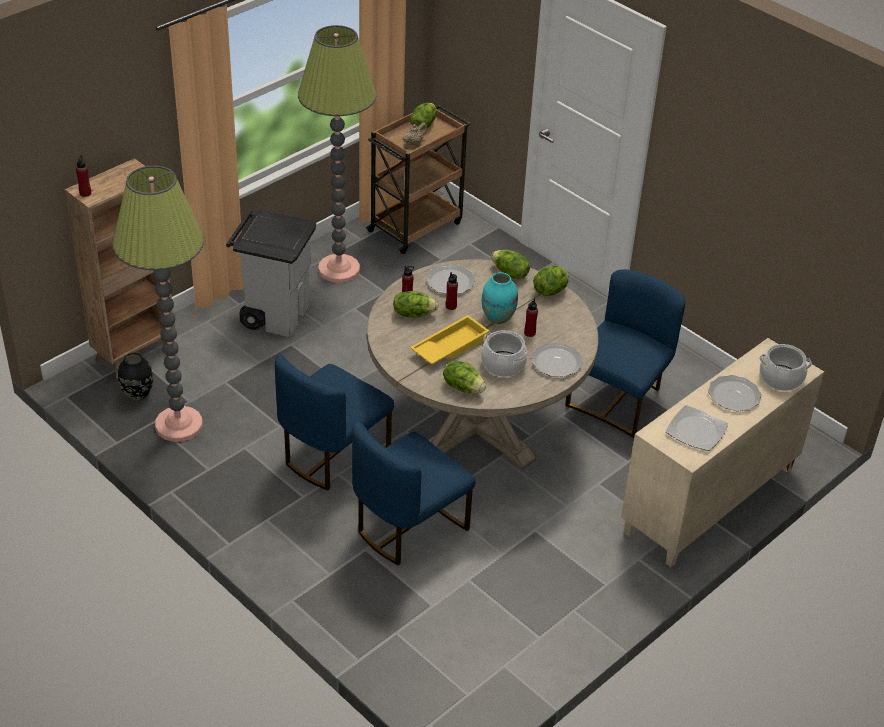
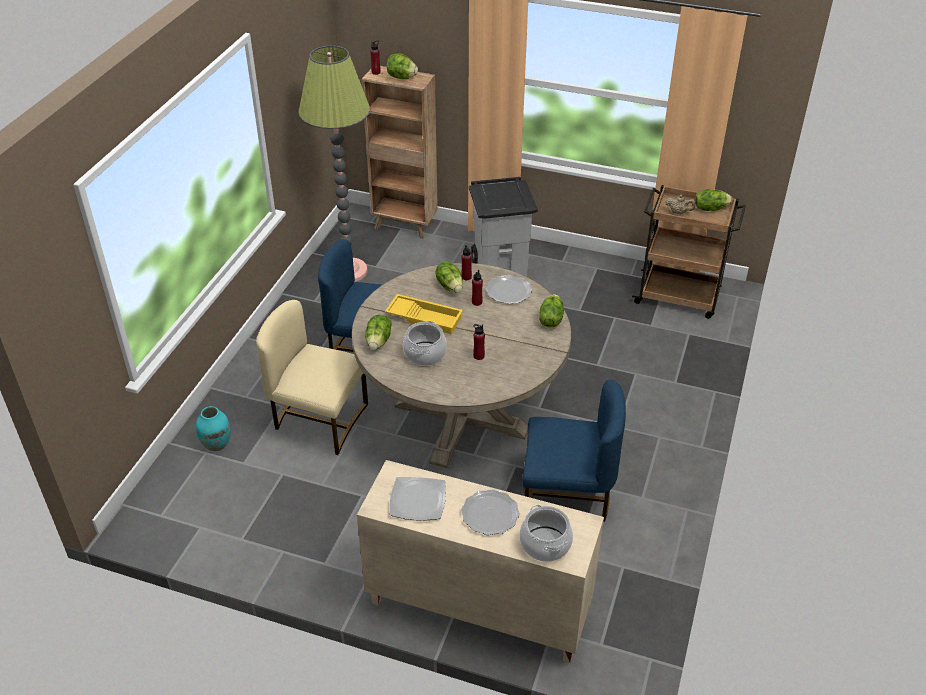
camera: 65 degrees right, 0 degrees up
(137, 394) = (366, 242): black vase -> none
(339, 269) = (582, 278): floor lamp -> none
(408, 527) = (319, 420): blue chair -> beige chair
(498, 317) = (484, 332): turquoise vase -> turquoise vase (216, 444)
(551, 291) = (548, 350): lettuce -> lettuce (401, 78)
(556, 362) = (452, 383): plate -> none

